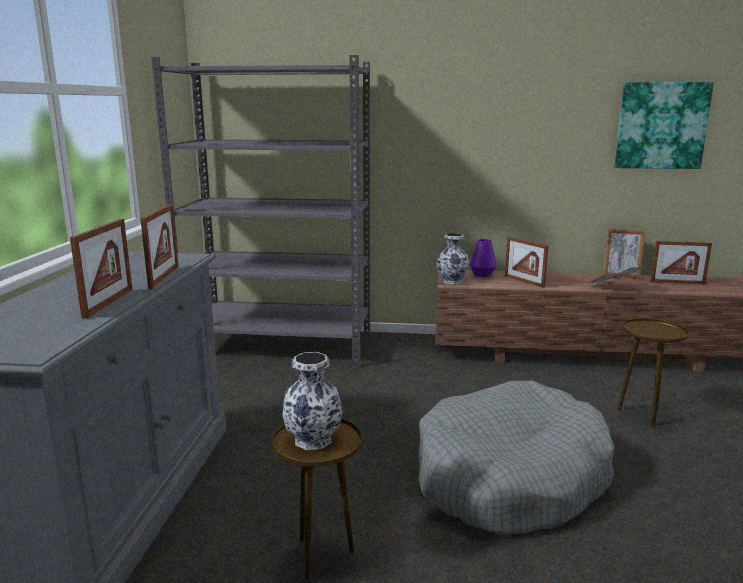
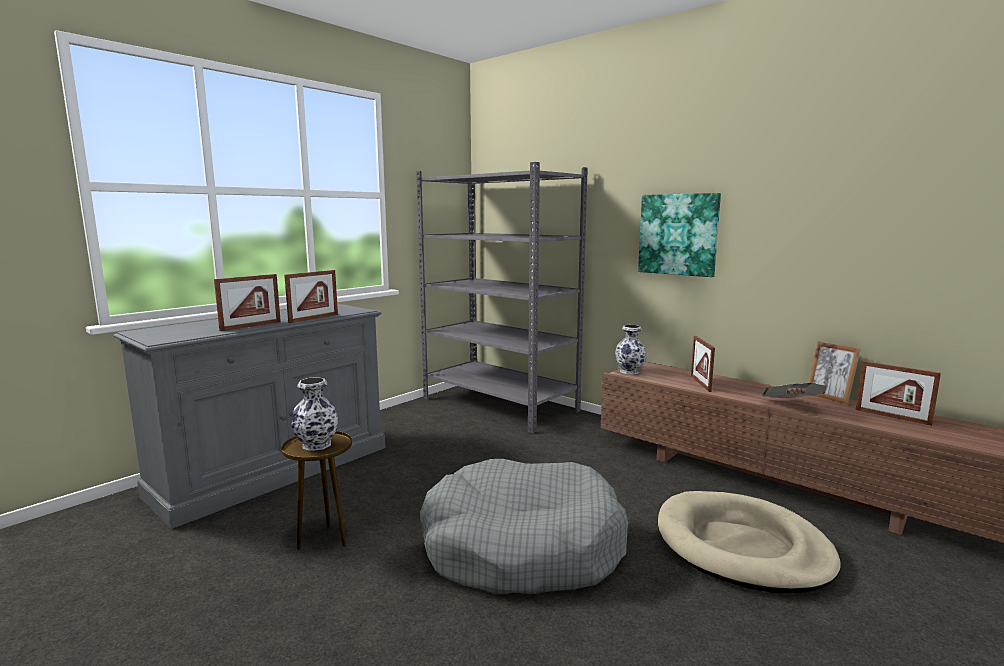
camera: 35 degrees right, 5 degrees down
(482, 274) = (670, 371): purple vase -> none
(642, 414) = (741, 547): brown side table -> beige dog bed
(661, 126) = (887, 225): picture -> picture (678, 234)

